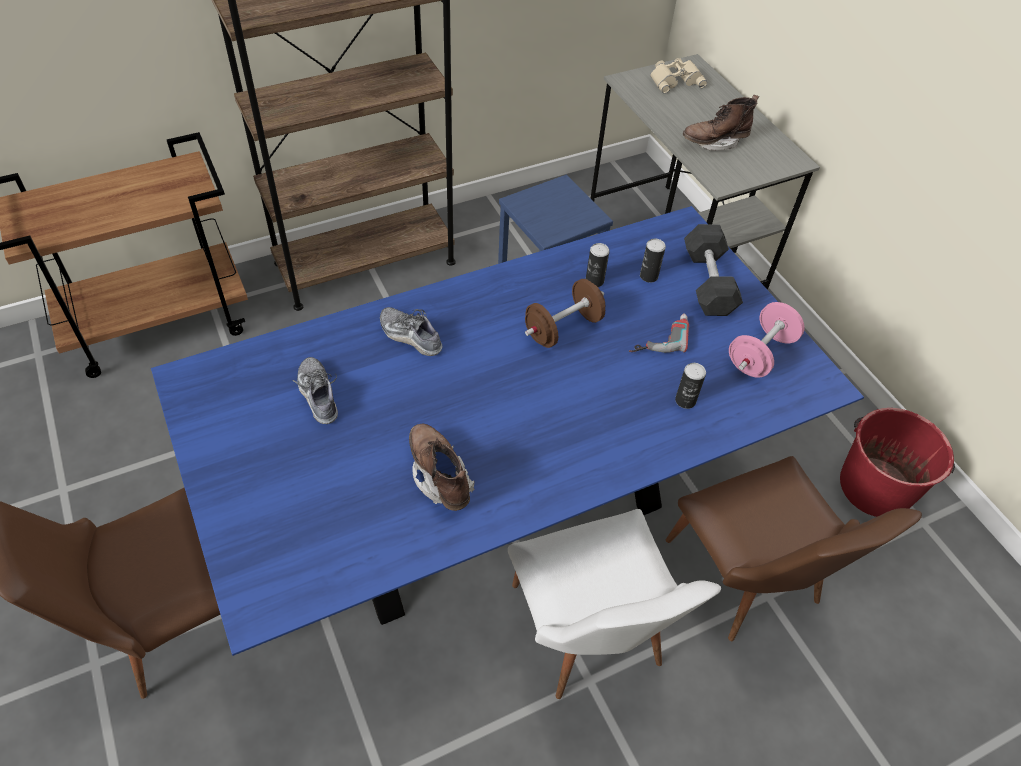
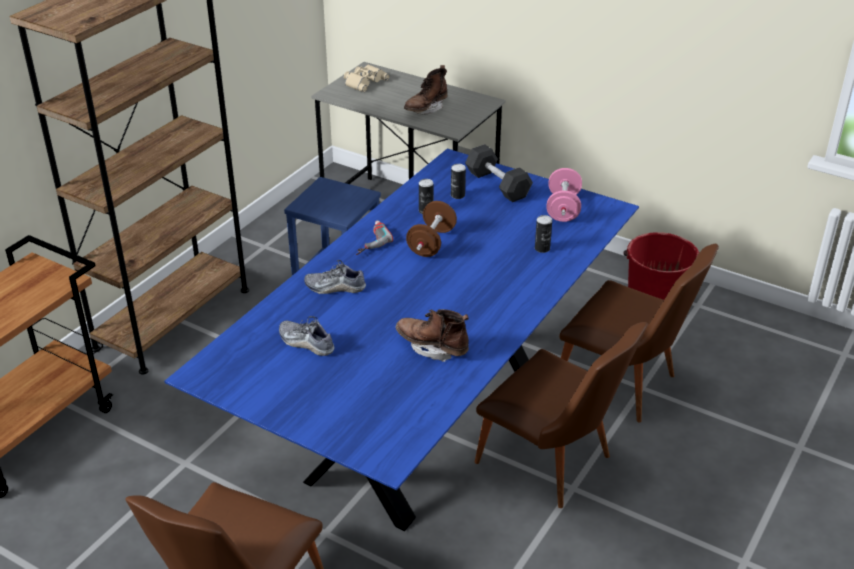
camera: 30 degrees left, 15 degrees down
(590, 639) = (553, 466): white chair -> brown chair
(658, 336) = (495, 224): power drill -> power drill (368, 241)

